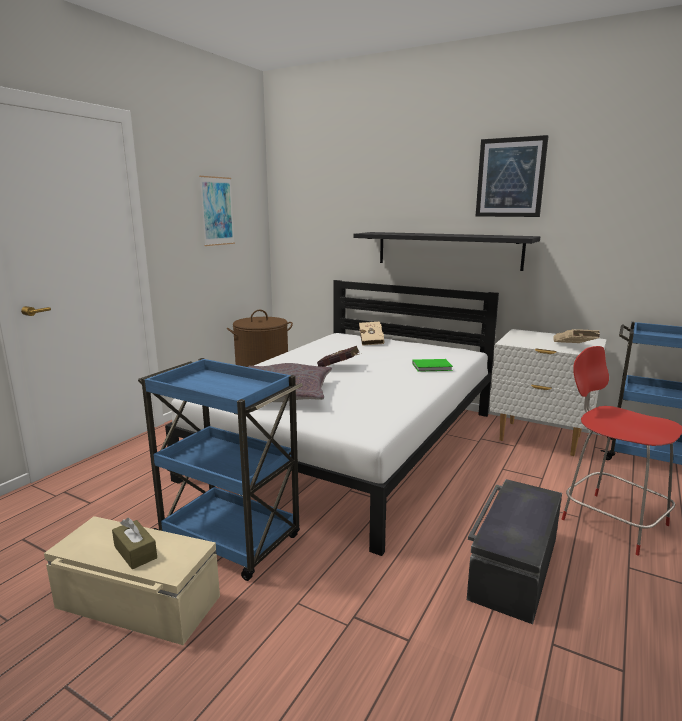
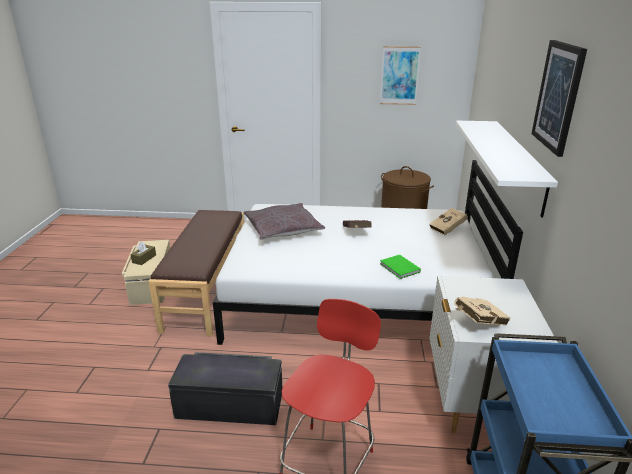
camera: 65 degrees right, 10 degrees up
(231, 540) = (208, 290): blue cart -> brown bench
(448, 250) = (518, 164): black shelf -> white shelf

